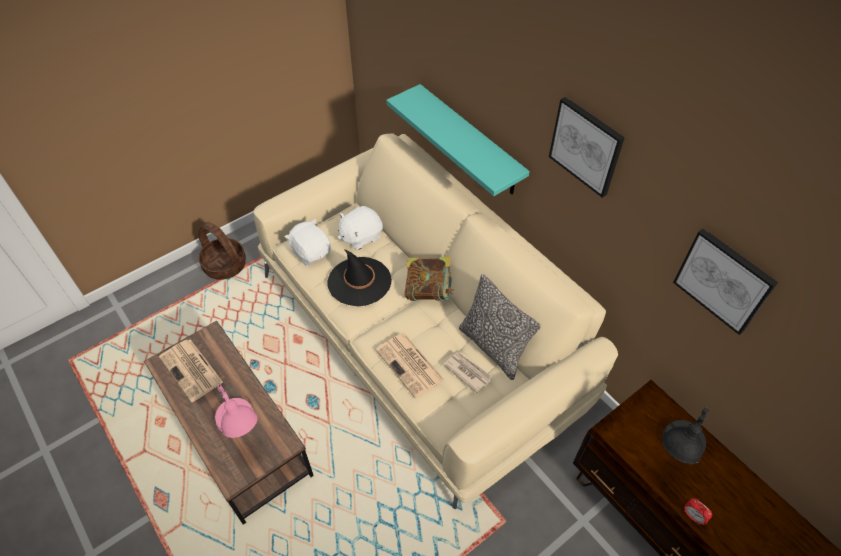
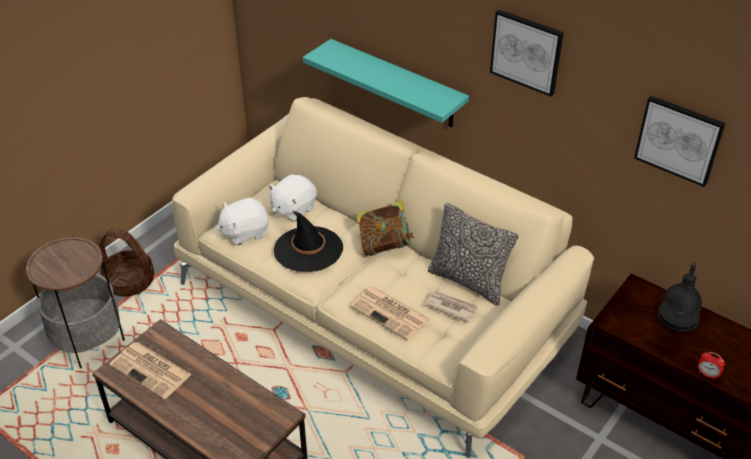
camera: 15 degrees left, 10 degrees down
(175, 314) = (88, 341): none -> side table
(242, 431) = (231, 414): pink table lamp -> none
(311, 252) = (244, 232): white plush toy -> white plush toy turned 60 degrees counterclockwise

